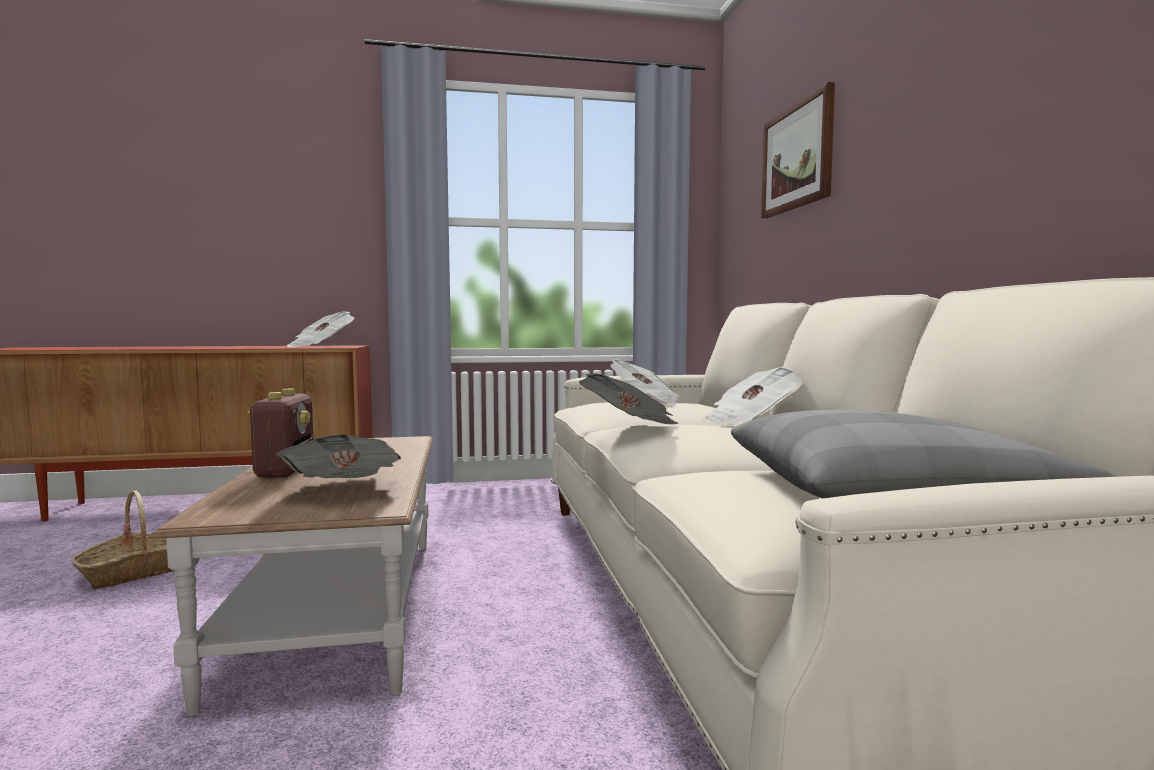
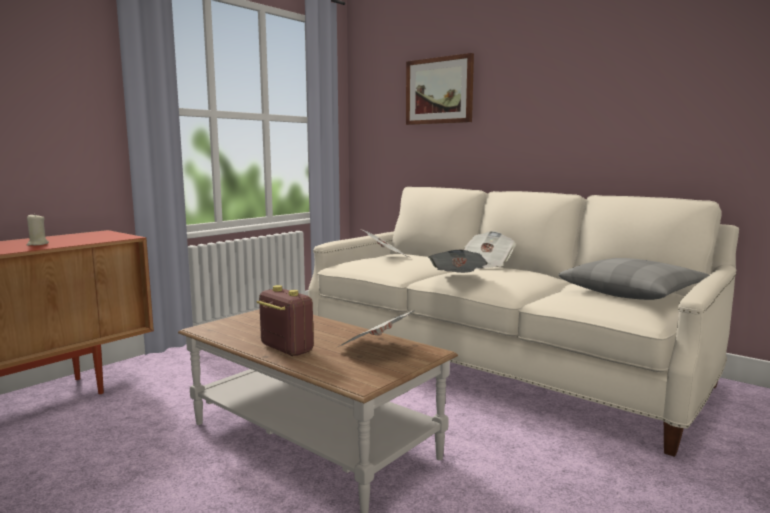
camera: 40 degrees left, 5 degrees up
(136, 572) = (76, 483): basket -> none
(266, 347) = (37, 244): none -> beige candle
(321, 346) = (86, 237): newspaper -> none

